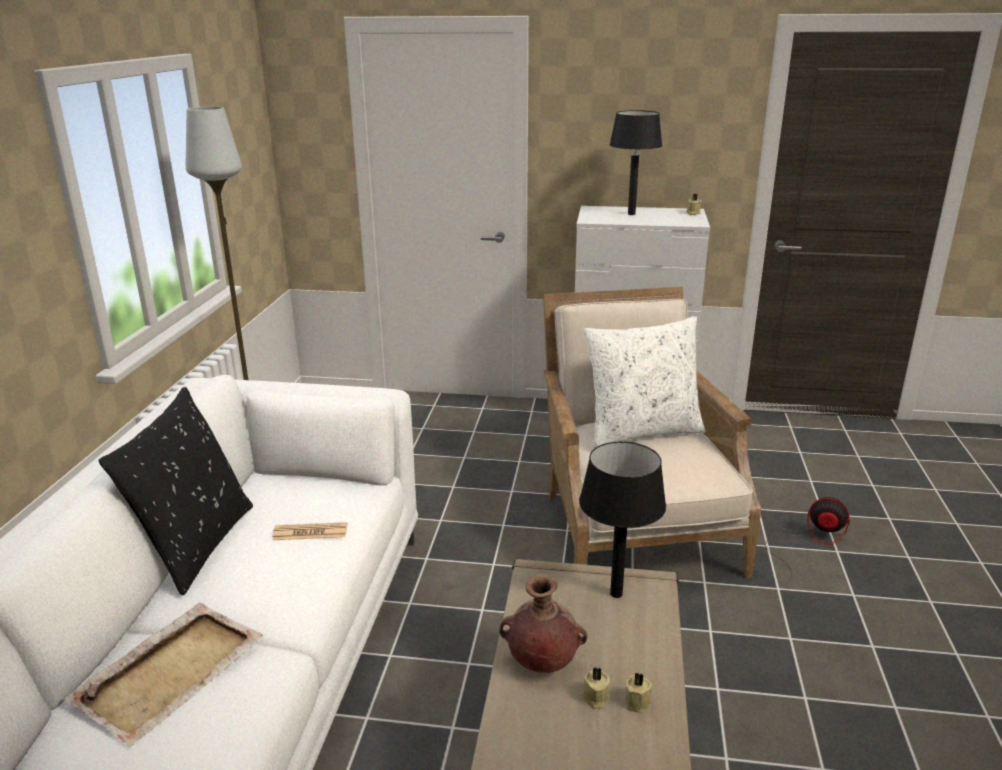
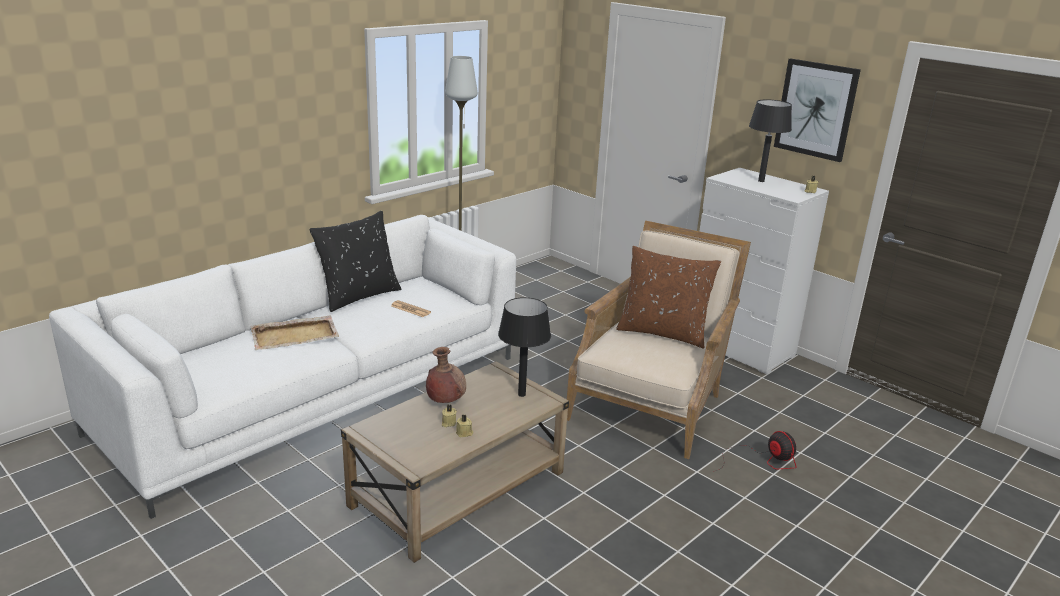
camera: 35 degrees right, 0 degrees up
(642, 431) = (663, 333): white pillow -> brown pillow
(671, 115) = (816, 109): none -> picture

